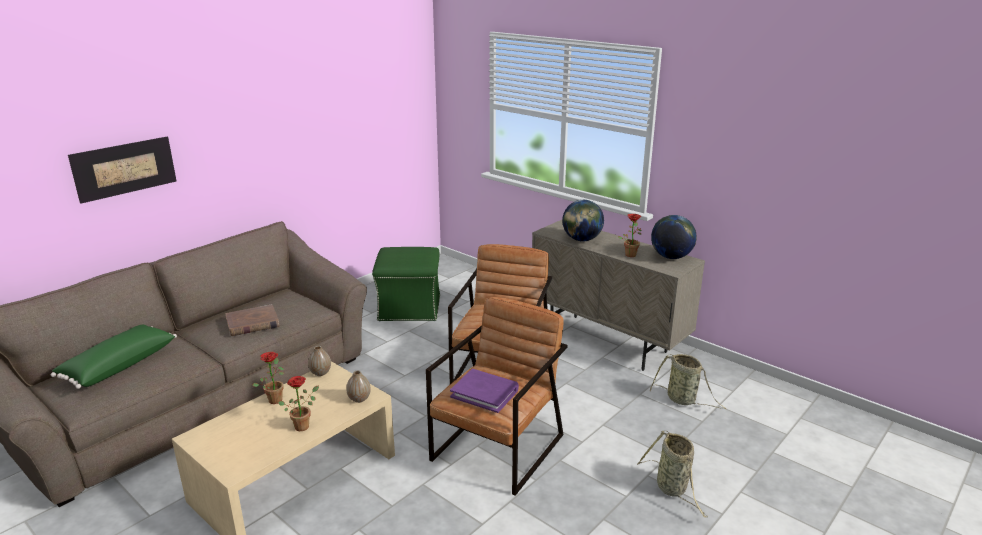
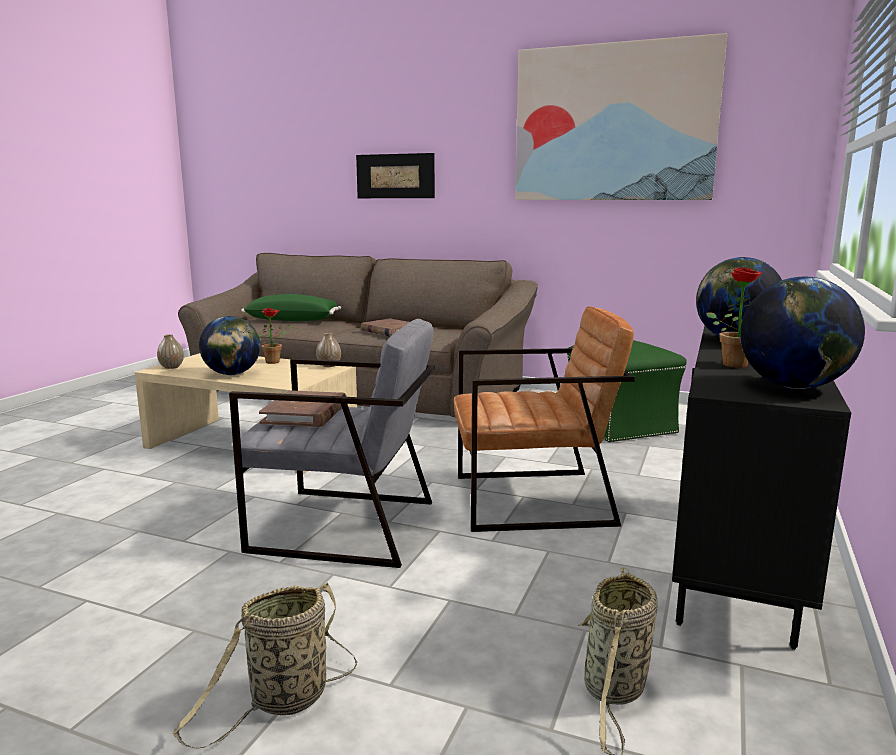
camera: 70 degrees right, 10 degrees down
(304, 425) = (232, 374): potted plant -> globe
(319, 88) = (613, 123): none -> picture
(359, 399) = (285, 382): vase -> vase (171, 367)
(485, 393) = (305, 413): purple book -> brown book
(498, 447) = (344, 526): brown armchair -> grey armchair
(607, 342) = (734, 572): beige cabinet -> black cabinet

